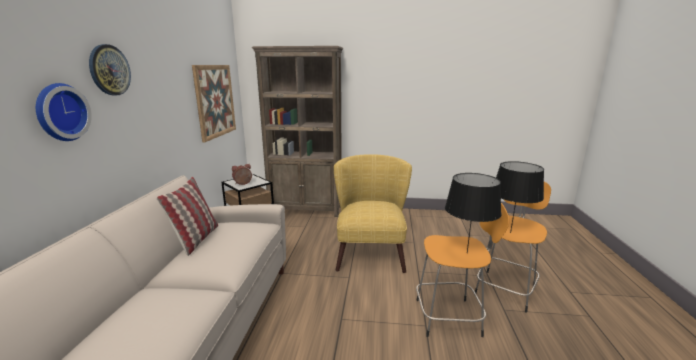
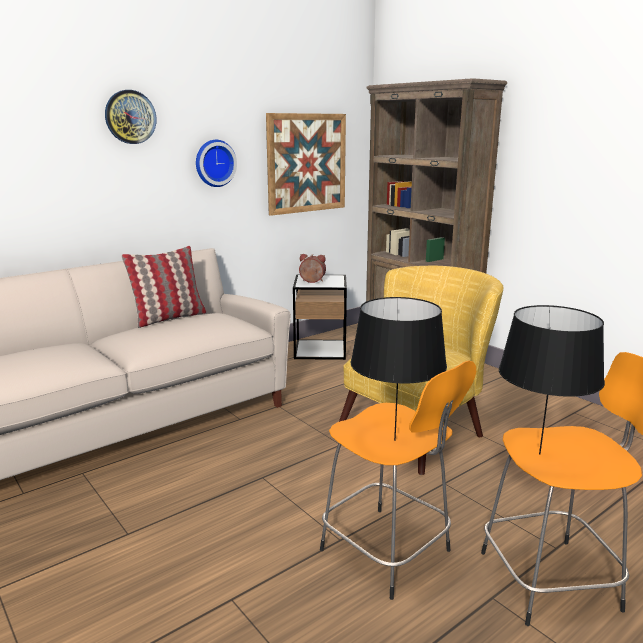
camera: 45 degrees right, 0 degrees up
(59, 112) = (64, 156): wall clock -> wall clock (214, 163)

